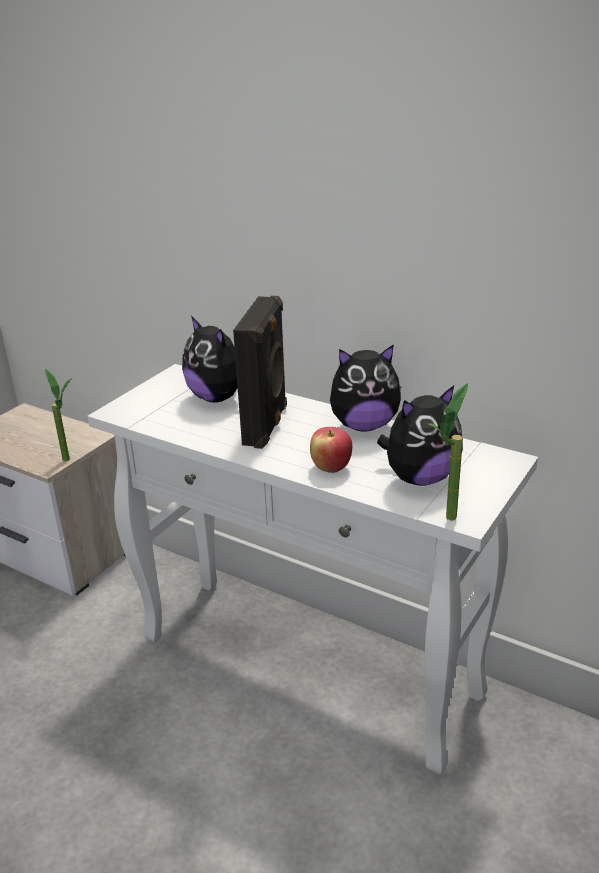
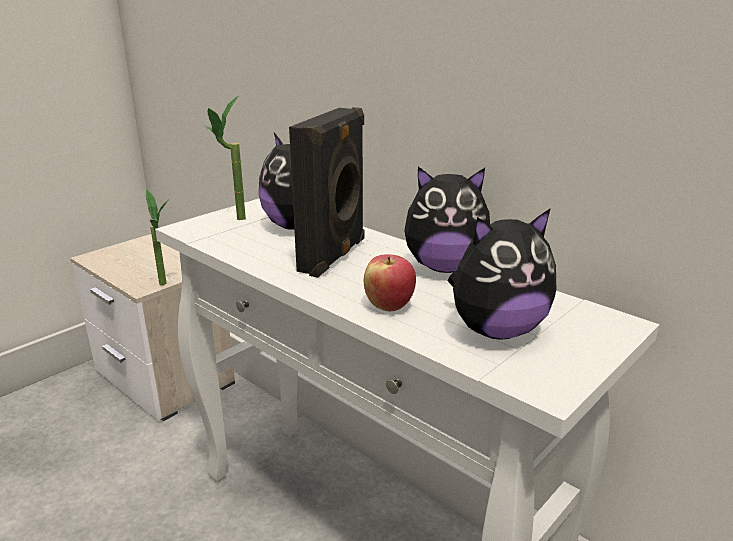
camera: 10 degrees right, 5 degrees down
(446, 523) = (518, 391): potted plant -> potted plant (233, 221)

